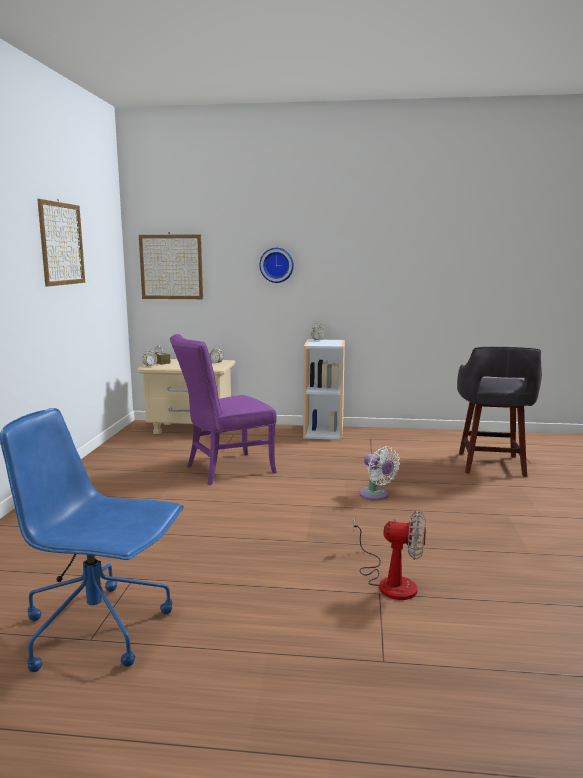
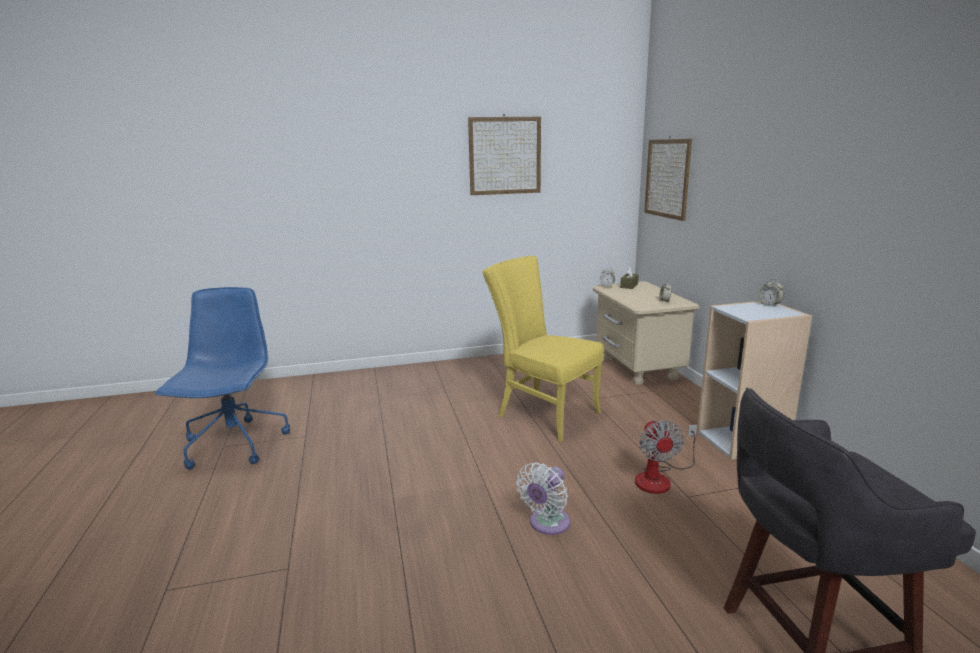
camera: 70 degrees right, 5 degrees up
(224, 470) = (542, 413): purple chair -> yellow chair
(277, 265) = (753, 183): wall clock -> none
(390, 581) = (314, 572): fan -> fan (660, 478)

